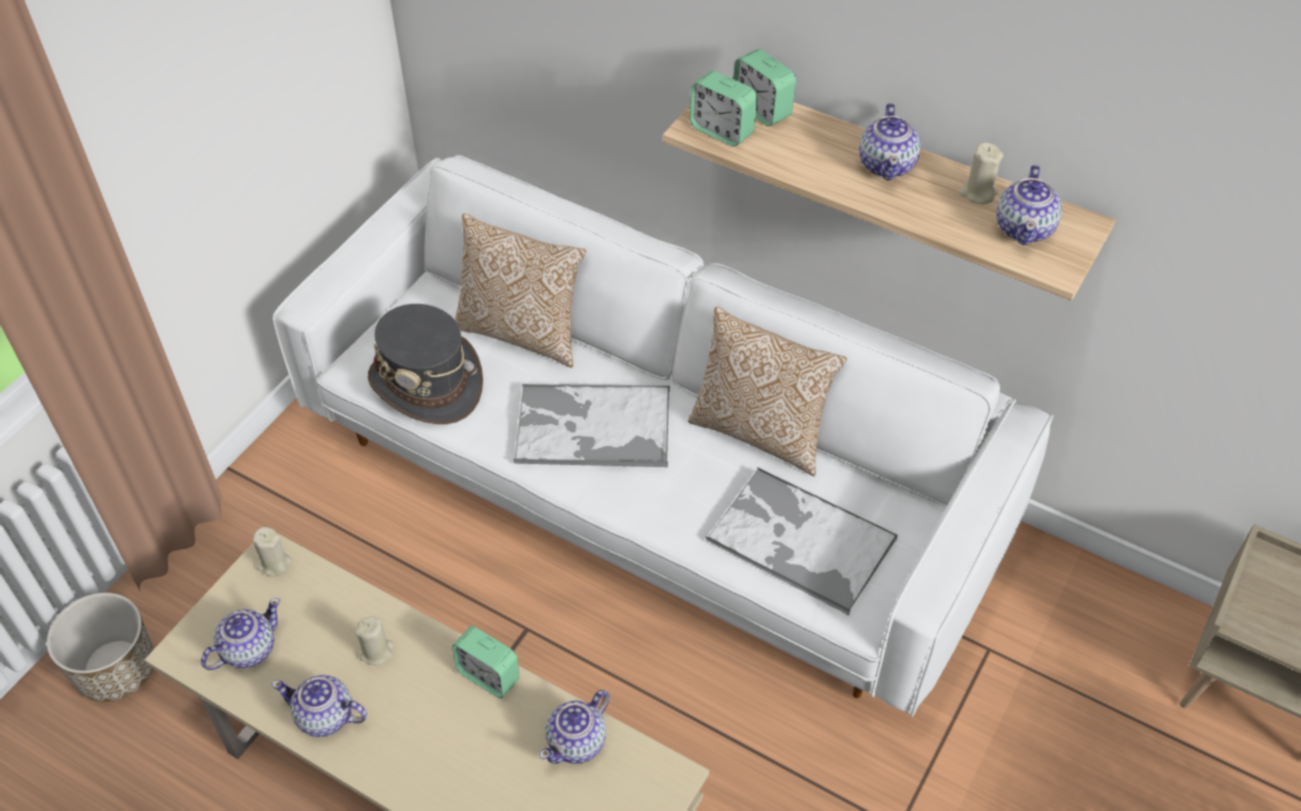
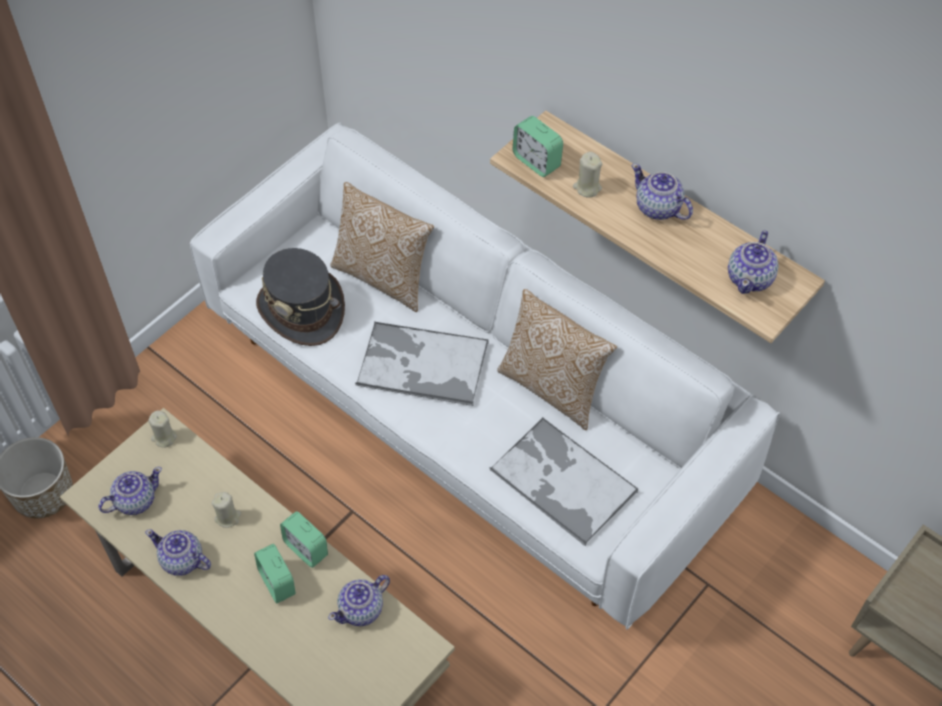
camera: 10 degrees right, 5 degrees up
(762, 110) = (572, 147): alarm clock -> alarm clock (277, 582)
(887, 164) = (658, 208): teapot -> teapot turned 120 degrees clockwise
(978, 193) = (722, 242): beige candle -> beige candle (587, 187)

